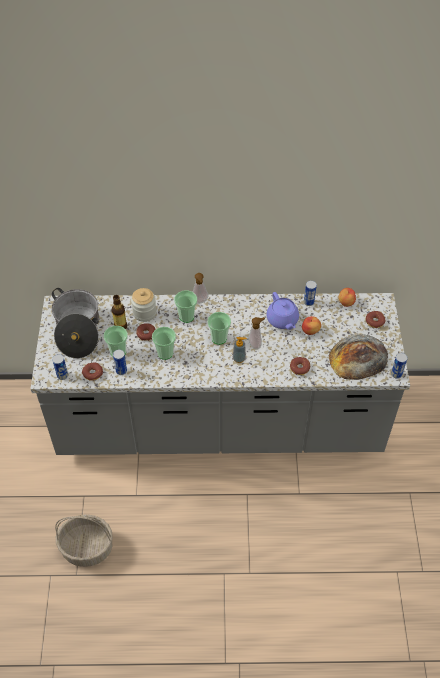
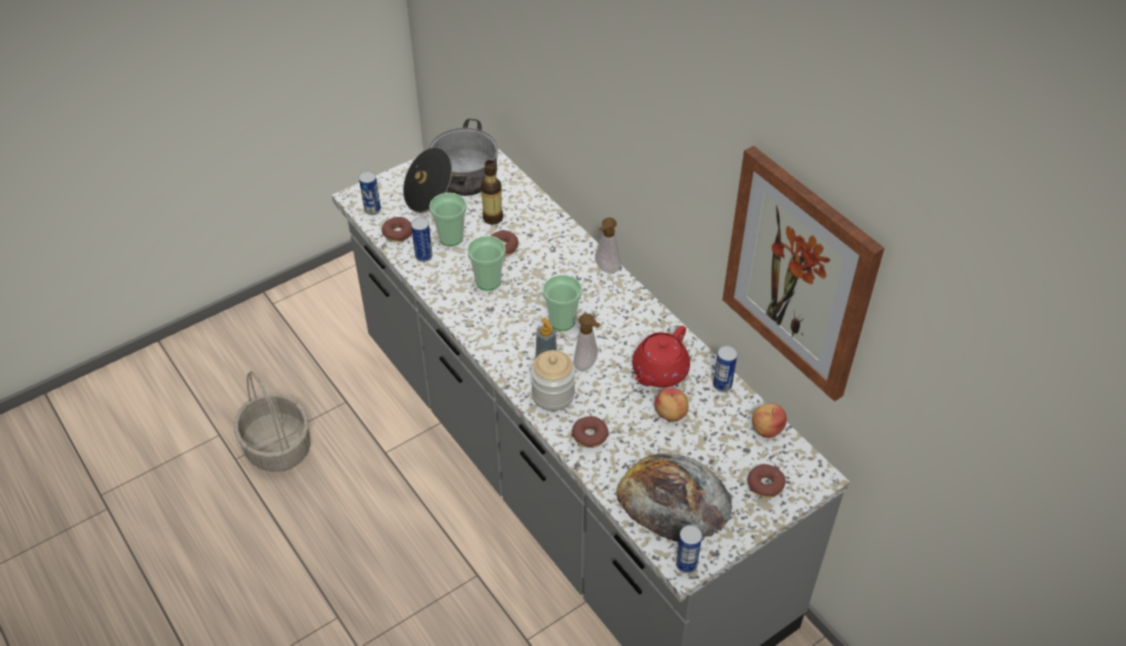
camera: 55 degrees right, 5 degrees down
(144, 313) = (536, 227): jar -> jar (553, 395)
(186, 316) = (568, 269): cup -> none
(282, 320) = (659, 372): purple teapot -> red teapot
(340, 221) = (799, 274): none -> picture

